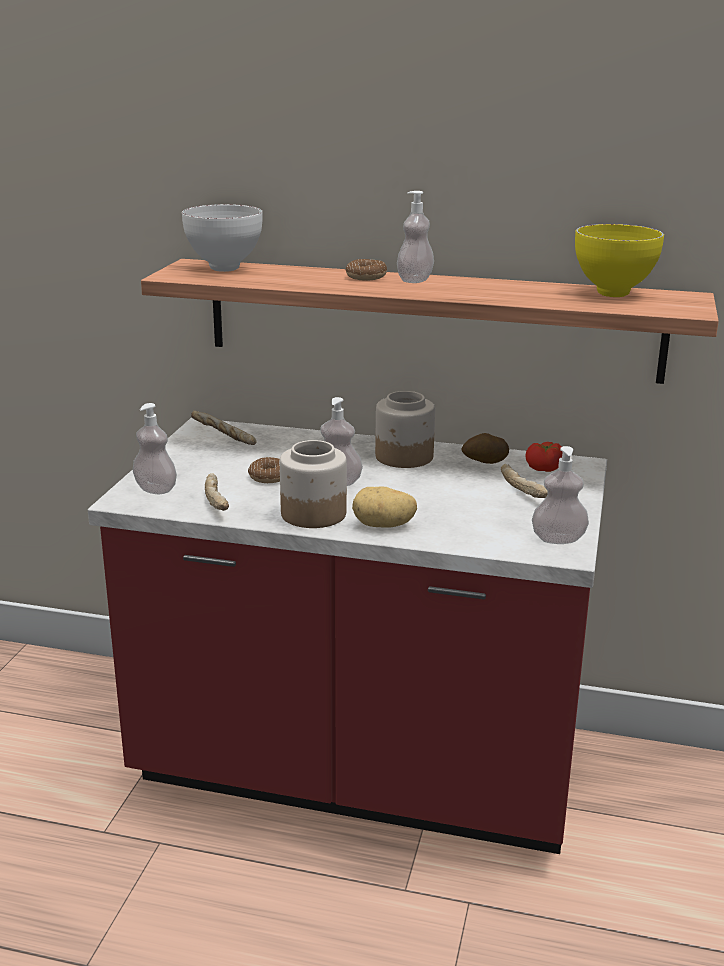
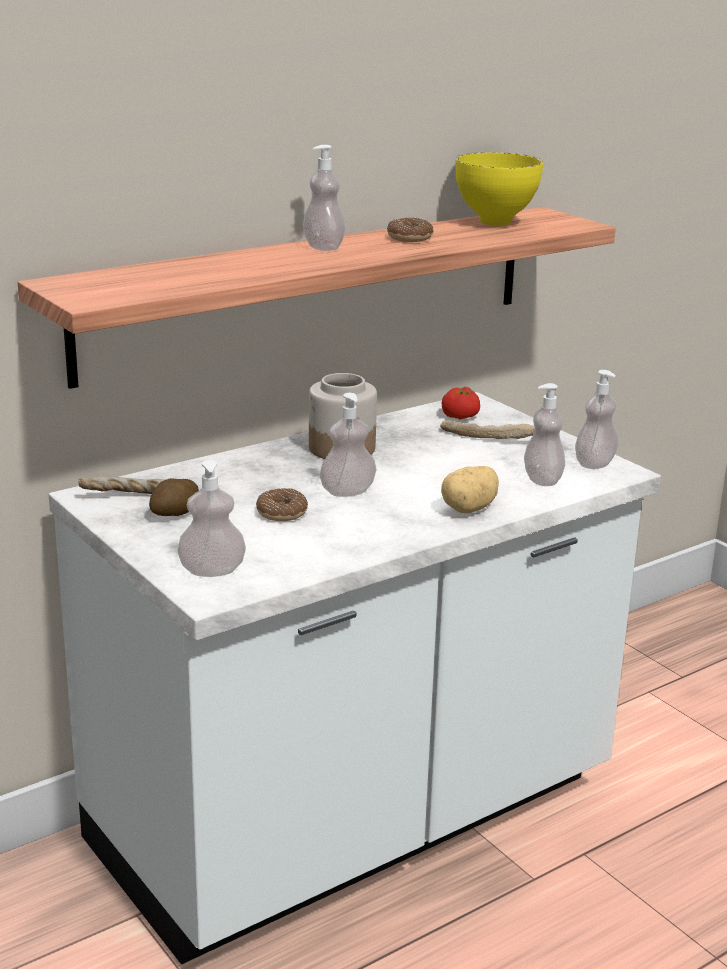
camera: 50 degrees left, 0 degrees up
(218, 501) = (296, 553): bread -> none
(223, 269) = (116, 280): white bowl -> none
(312, 514) = (399, 526): jar -> none
(359, 770) = (354, 818): red counter -> white counter
(366, 277) = (273, 254): donut -> donut (409, 238)
(484, 462) = (408, 428): potato -> potato (174, 514)
(486, 532) = (542, 480): none -> soap dispenser

